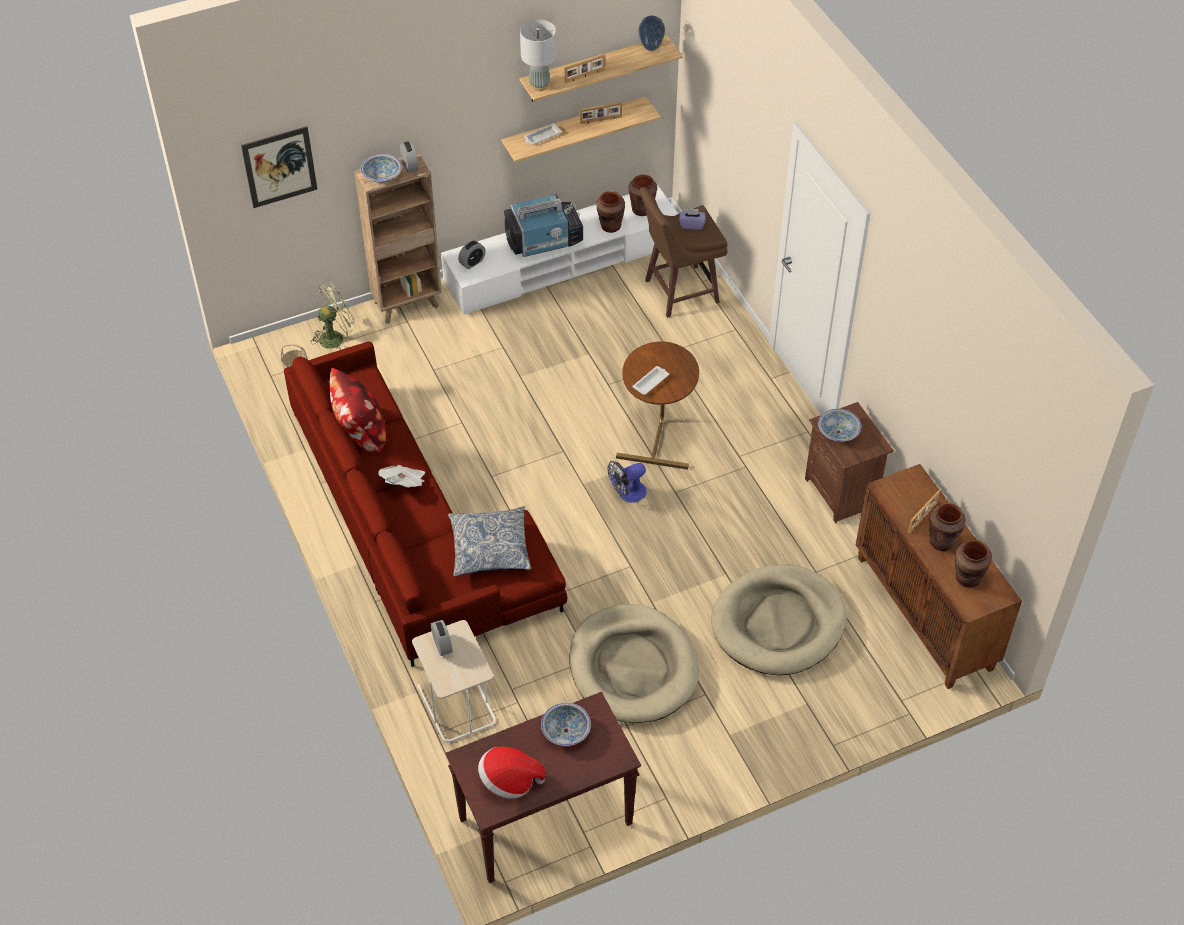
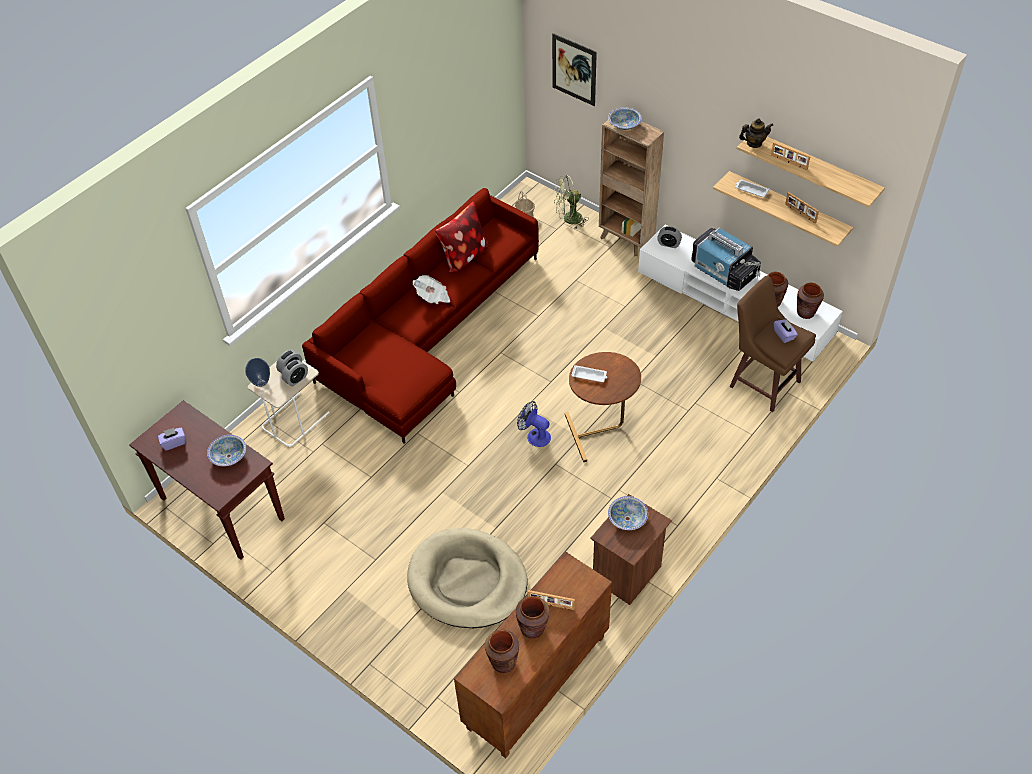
camera: 65 degrees right, 0 degrees up
(336, 337) = (568, 219): green fan -> green fan turned 135 degrees clockwise
(409, 166) = (646, 133): alarm clock -> alarm clock (296, 379)
(490, 548) = (400, 364): pillow -> none
(509, 781) = (174, 442): hat -> purple tissue box
(539, 85) = (754, 143): grey table lamp -> teapot
(633, 667) = (376, 505): beige dog bed -> none
(651, 48) = (859, 184): vase -> vase (261, 383)

